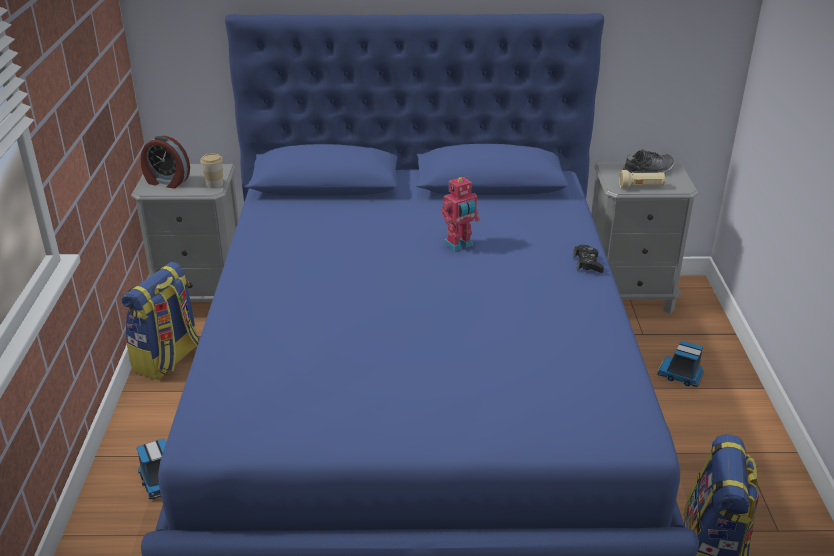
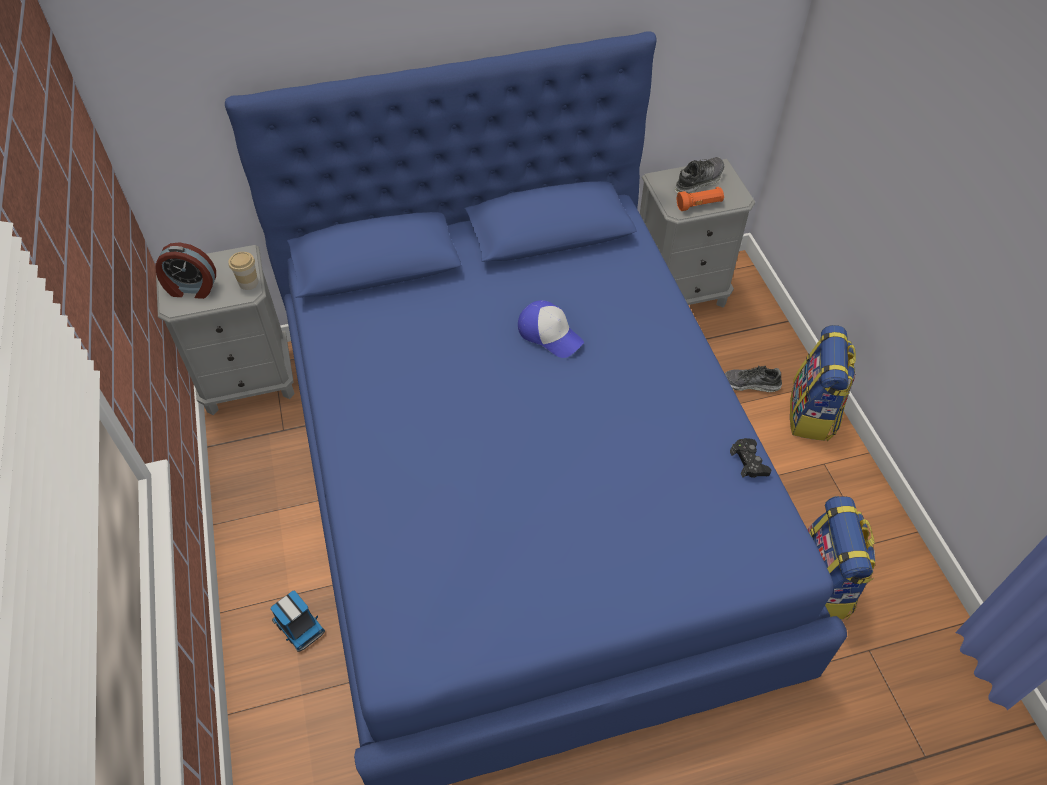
camera: 15 degrees left, 20 degrees up
(168, 359) = (245, 472): backpack -> backpack (812, 414)
(459, 245) = (550, 334): toy robot -> cap
(587, 264) = (683, 337): black game controller -> black game controller (749, 462)
(641, 187) = (699, 205): beige flashlight -> orange flashlight
(681, 375) = (751, 384): toy truck -> shoe

